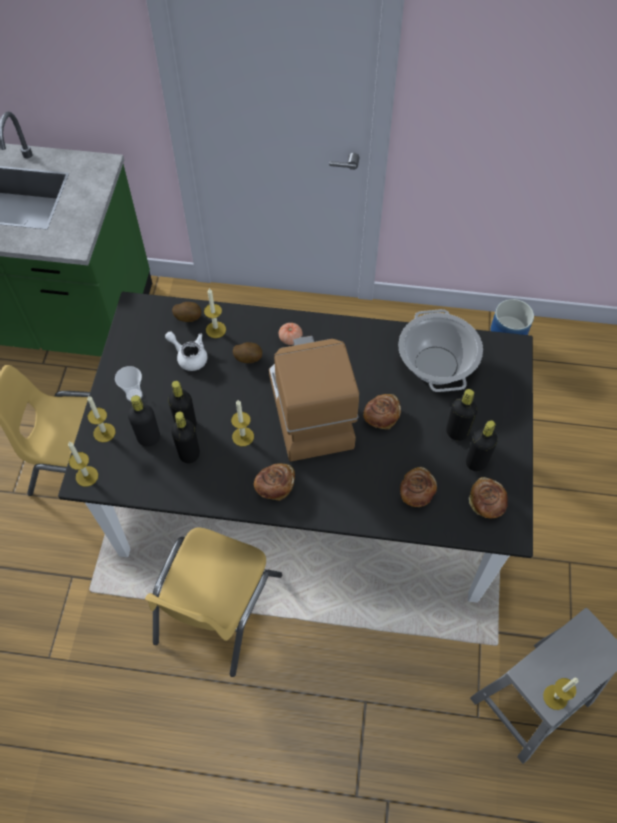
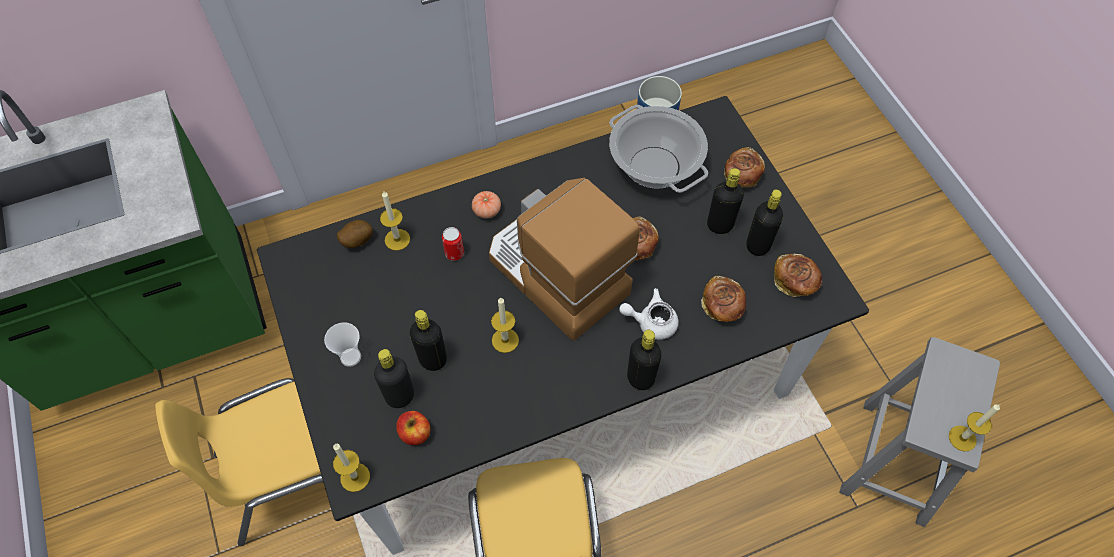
camera: 30 degrees left, 0 degrees up
(104, 432) = (343, 417): candle -> none
(142, 468) = (415, 433): none -> apple
(189, 356) = (386, 283): white teapot -> white teapot (651, 322)
(189, 454) = (458, 390): black bottle -> black bottle (640, 378)
(248, 358) = (454, 253): potato -> can
(275, 486) = (575, 376): bread -> bread (741, 176)

